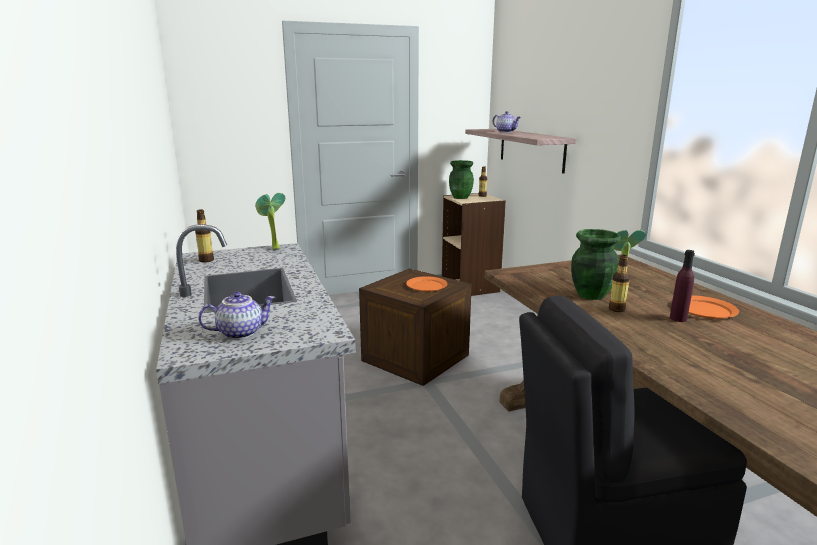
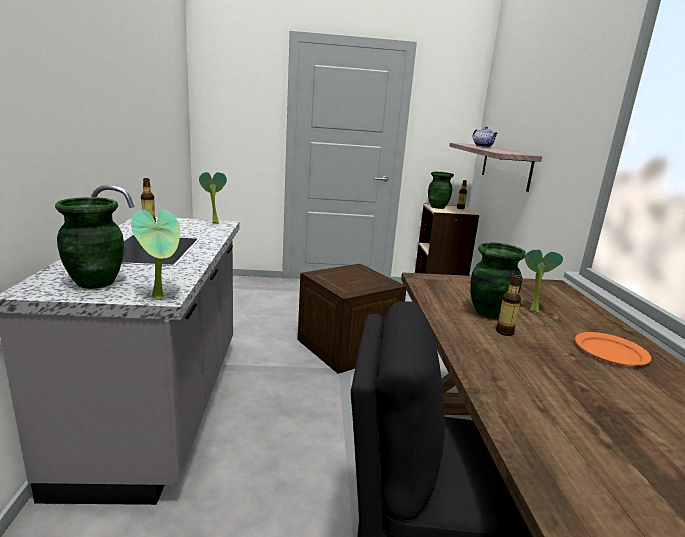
camera: 15 degrees right, 0 degrees up
(240, 332) = (95, 282): teapot -> green vase
(326, 334) = (161, 297): none -> potted plant
(426, 286) = (362, 281): orange plate -> none
(678, 318) = (568, 355): purple bottle -> none

